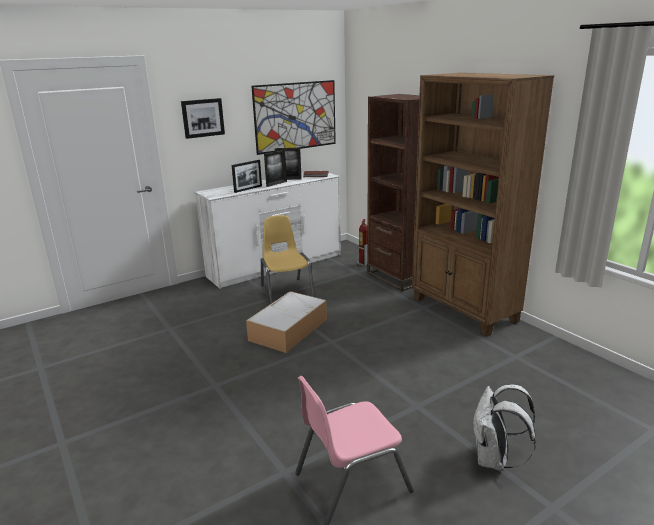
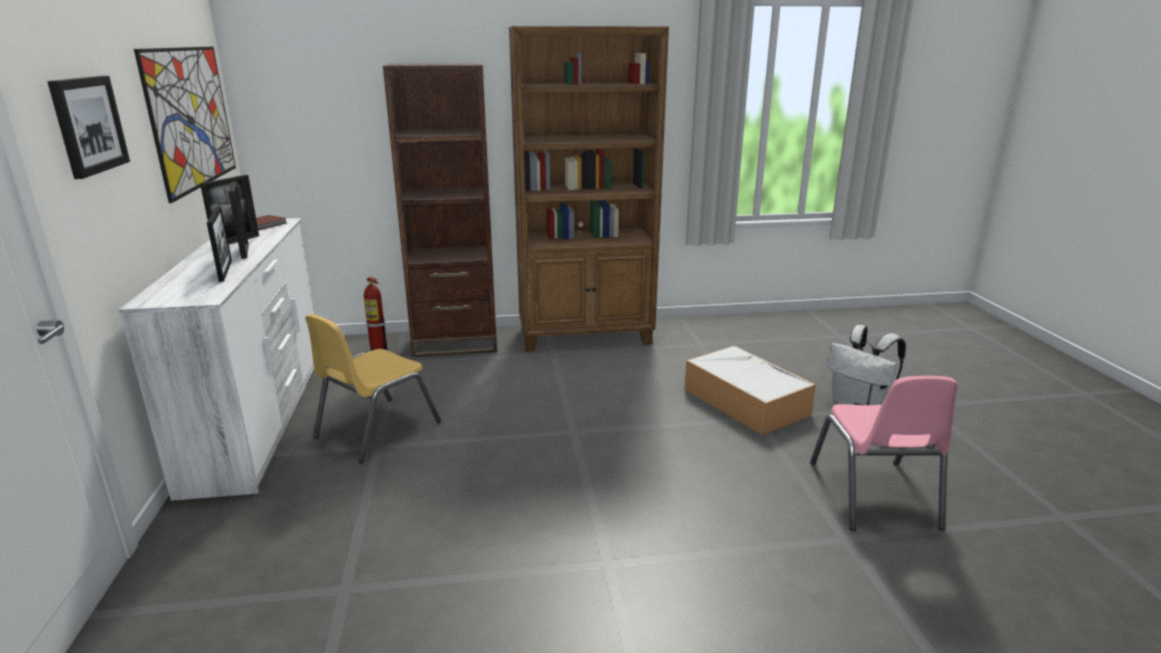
camera: 65 degrees left, 0 degrees up
(286, 292) = (376, 429): yellow chair -> yellow chair turned 60 degrees counterclockwise
(289, 329) = (501, 456): storage box -> storage box (744, 401)

